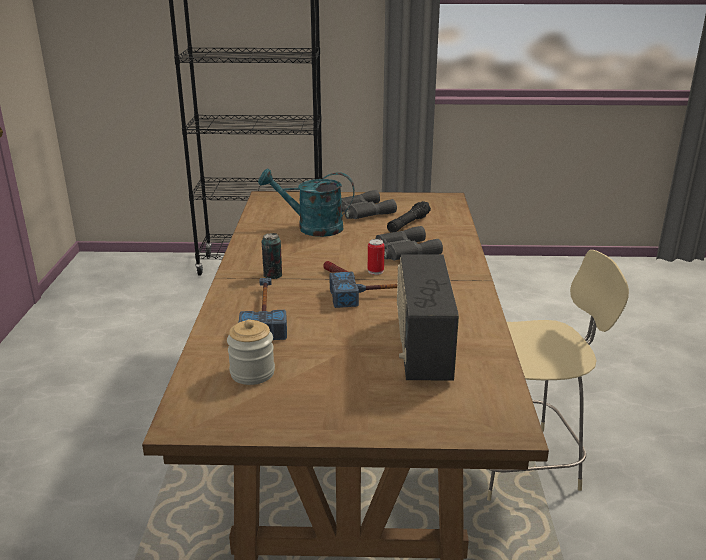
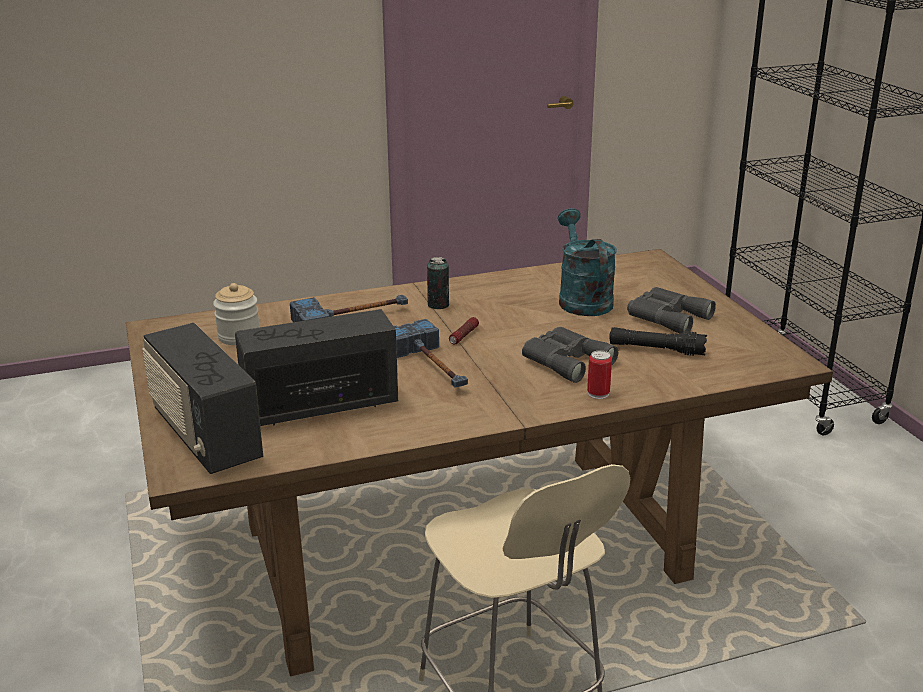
camera: 70 degrees right, 0 degrees up
(375, 271) = (491, 353): can -> can (598, 393)
(450, 410) = (204, 436): none -> radio

